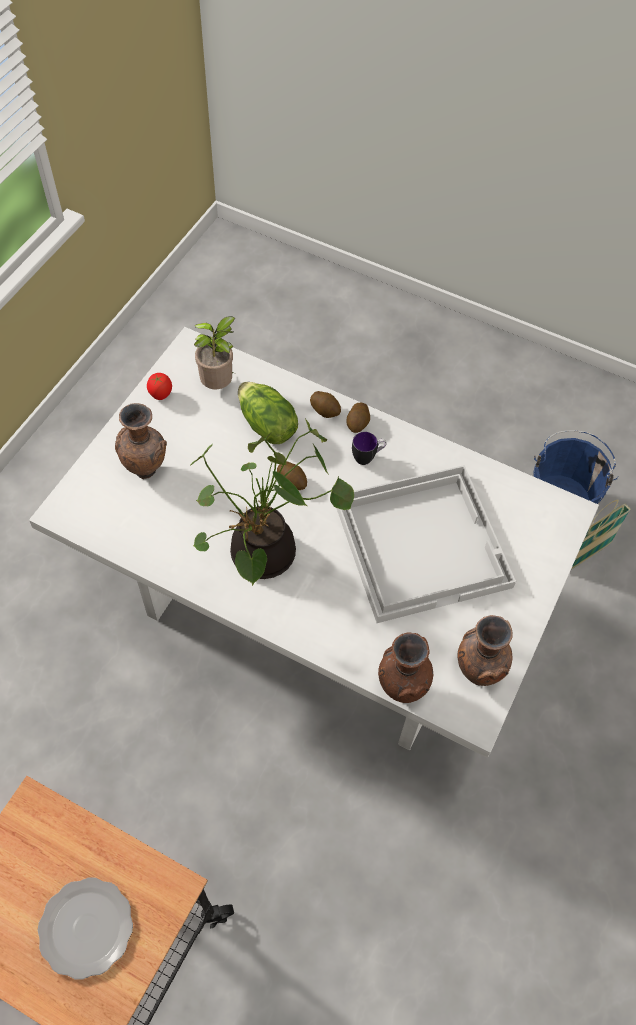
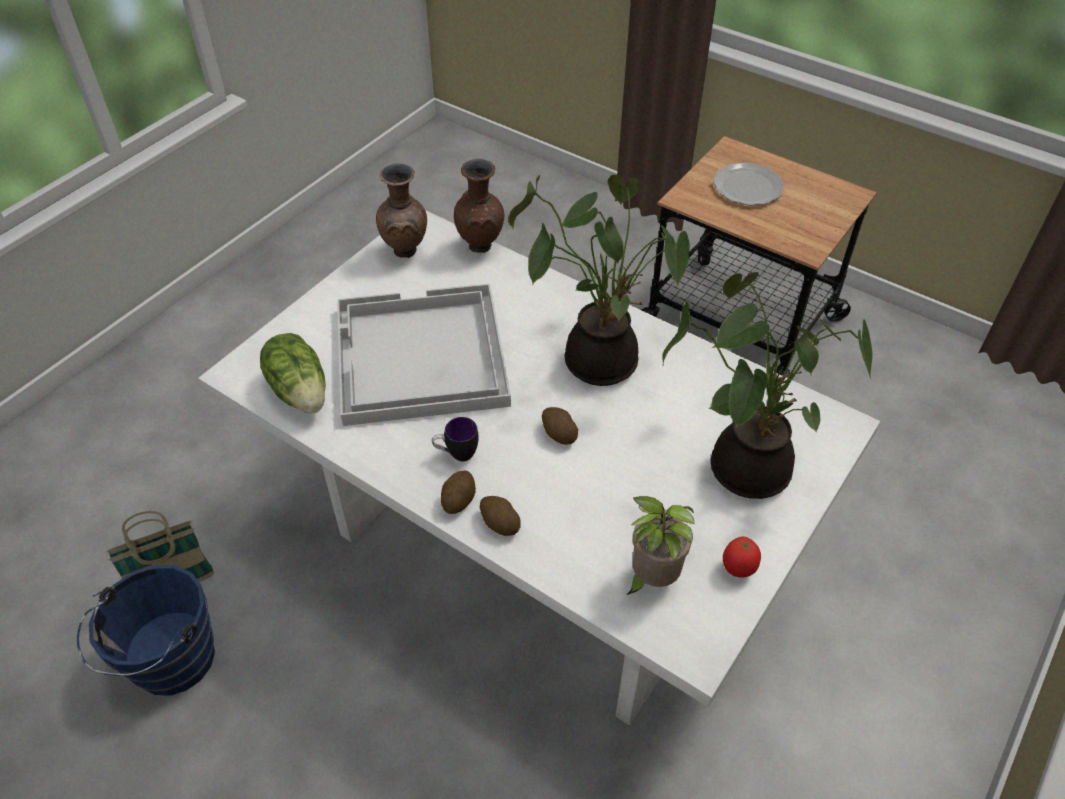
camera: 170 degrees left, 10 degrees down
(147, 469) = (744, 465): brown vase -> potted plant
(266, 426) = (585, 508): lettuce -> lettuce (301, 391)

